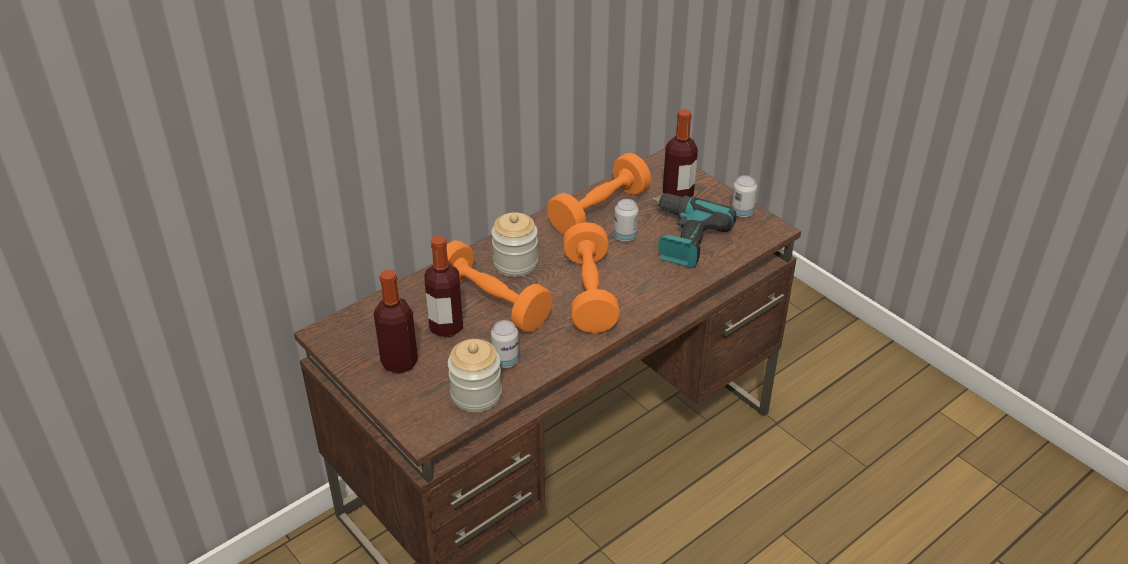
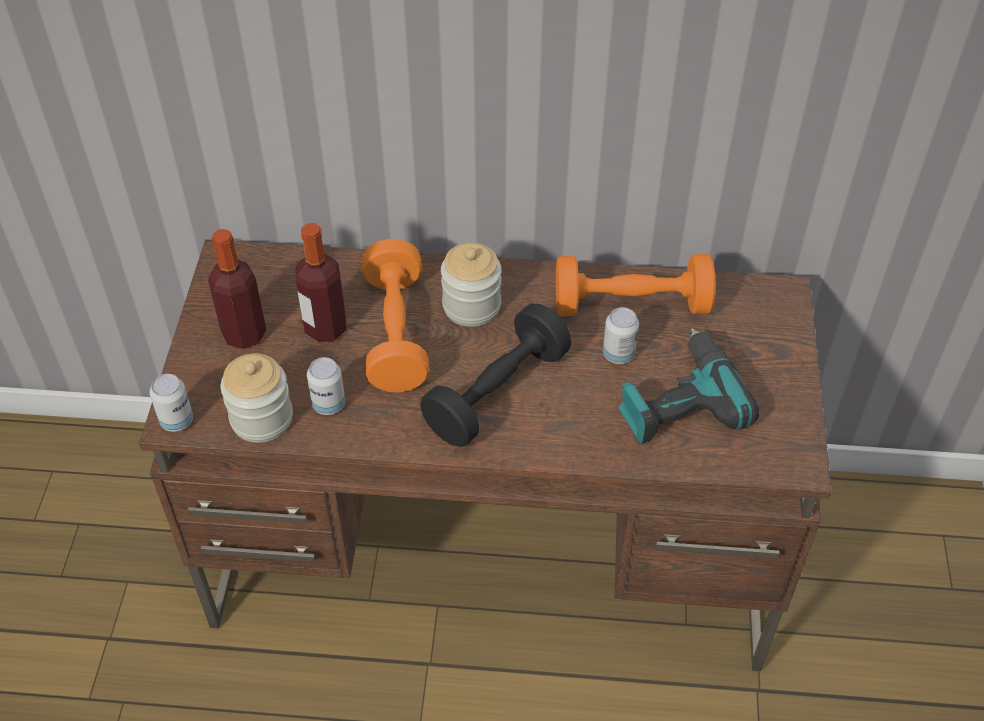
camera: 45 degrees right, 10 degrees up
(589, 294) = (497, 393): orange dumbbell -> black dumbbell
(677, 195) = (743, 345): bottle -> none
(741, 213) = (788, 418): can -> can (177, 421)

